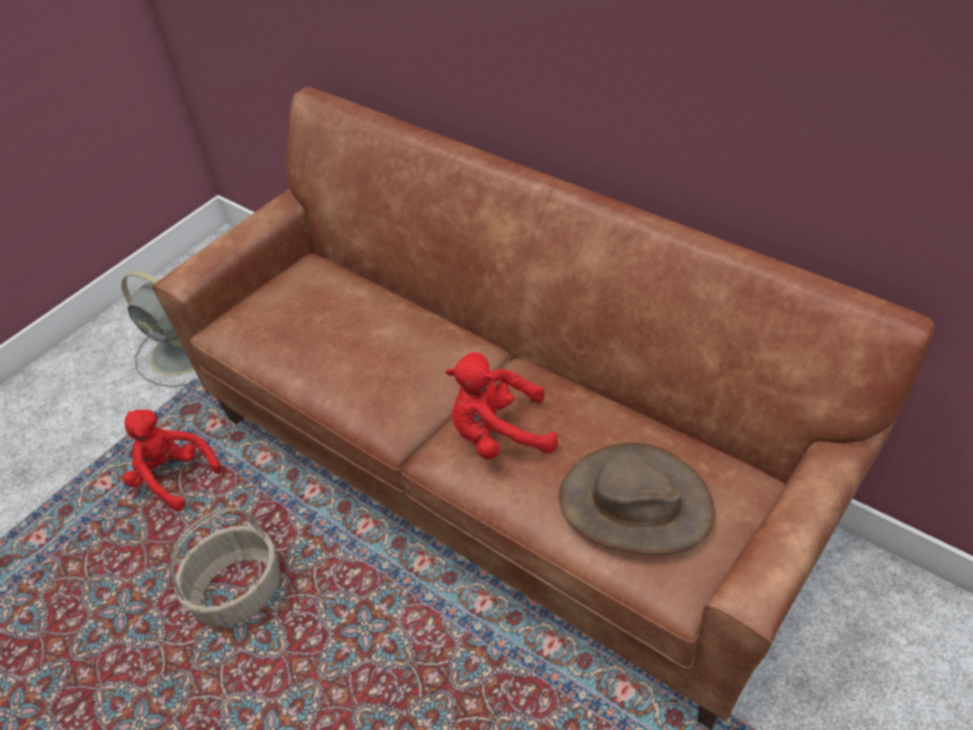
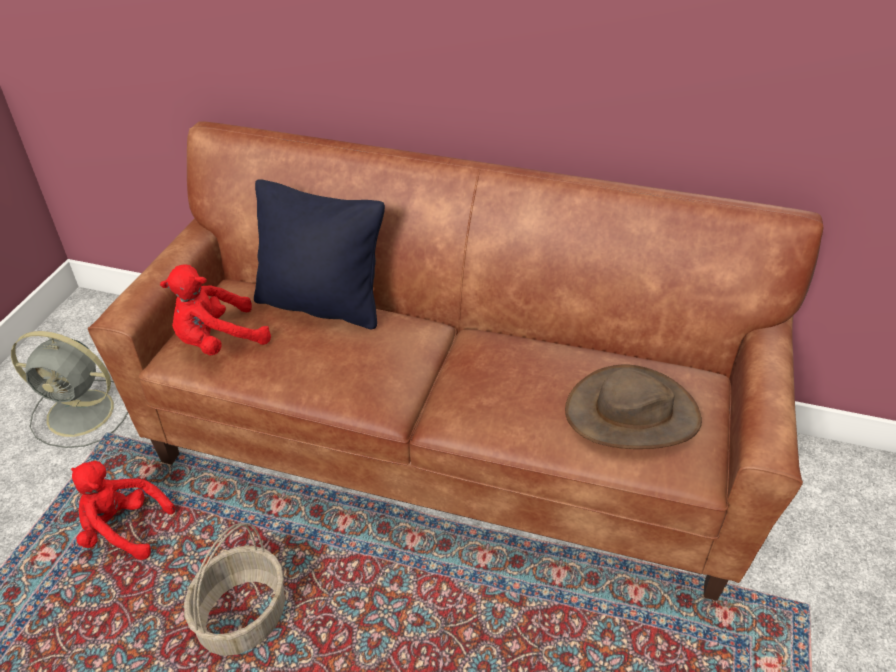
camera: 25 degrees left, 5 degrees down
(381, 301) = (322, 304): none -> black pillow
(498, 435) = (488, 388): red plush toy -> red plush toy (218, 341)

